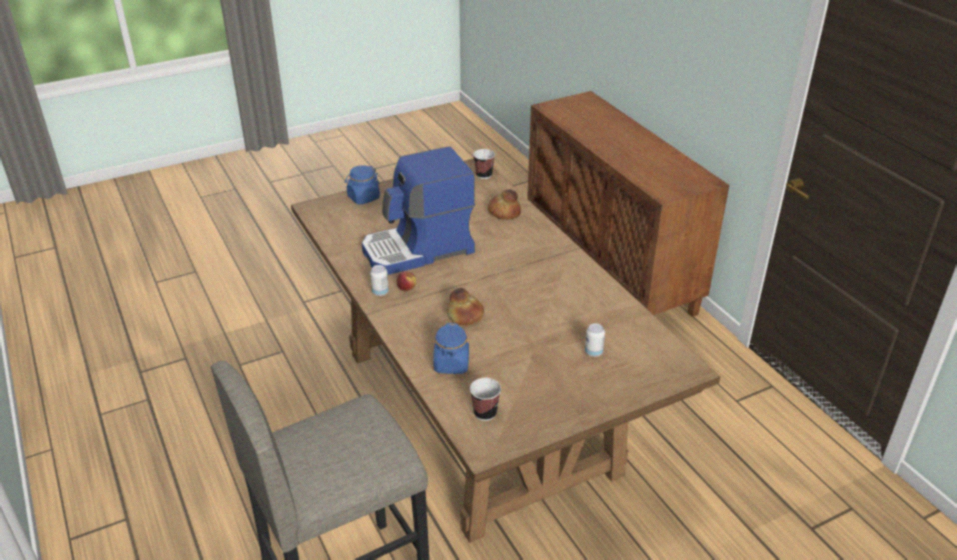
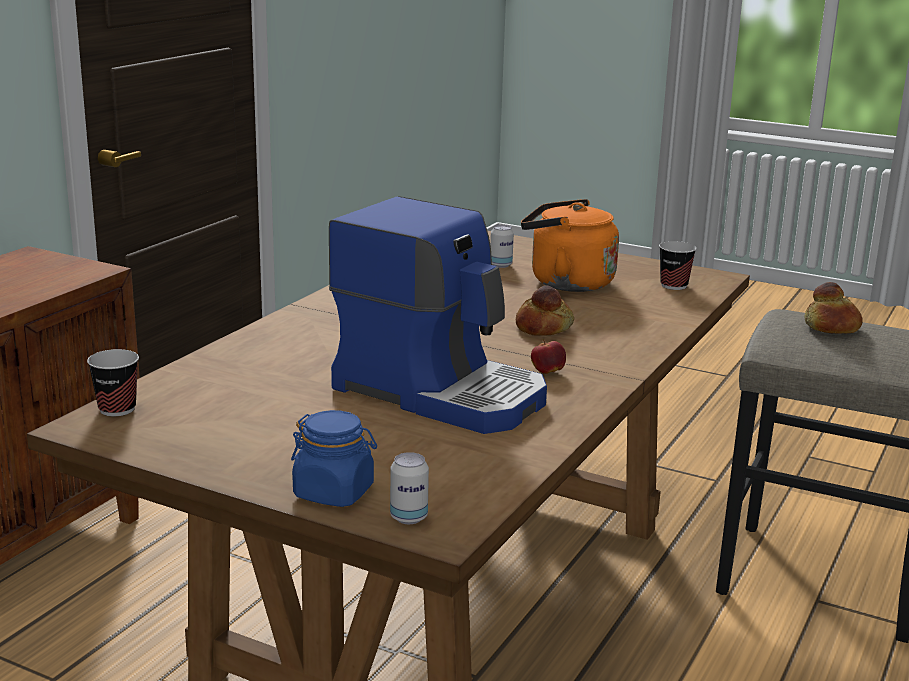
camera: 125 degrees left, 15 degrees down
(380, 292) = (585, 385): can -> can (408, 517)
(451, 364) = (637, 313): blue jar -> none
(504, 212) = (244, 363): bread -> bread (831, 328)
(533, 364) = (566, 282): none -> orange kettle

